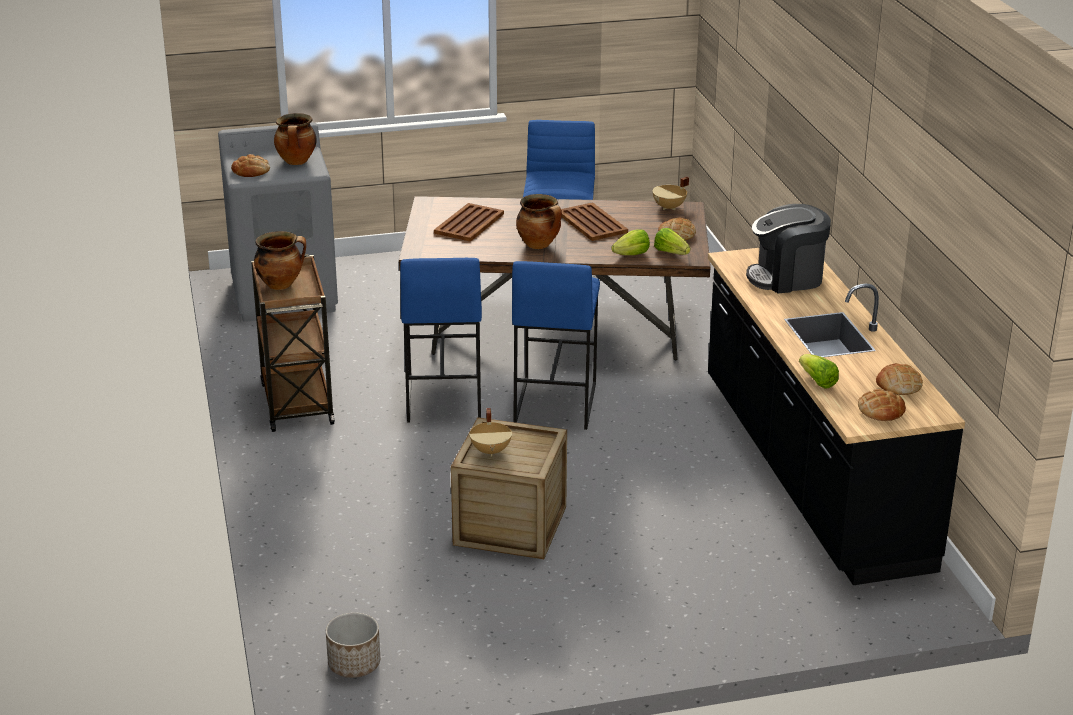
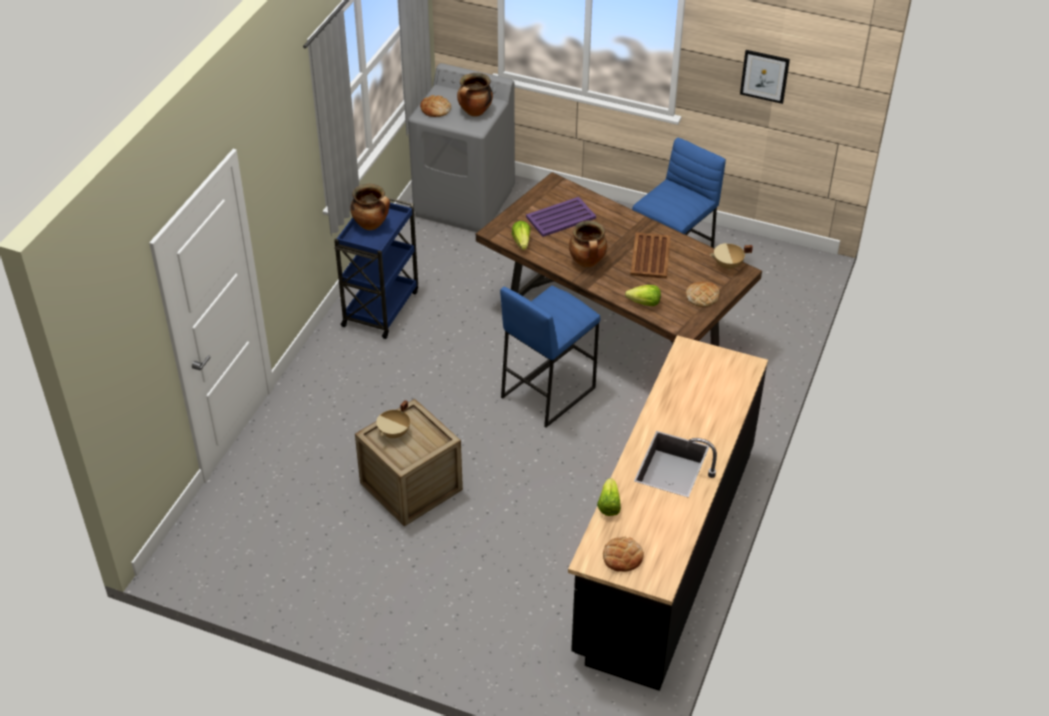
camera: 35 degrees right, 15 degrees up
(296, 402) = (381, 307): brown cart -> blue cart
(354, 664) = (214, 545): planter -> none
(442, 398) = (477, 350): blue stool -> none
(469, 223) = (561, 217): brown tray -> purple tray
(591, 33) = (764, 76): none -> picture
(671, 252) = (676, 314): lettuce -> lettuce (521, 242)
(786, 278) = (707, 389): coffee machine -> none
(898, 384) = (665, 539): bread -> none

